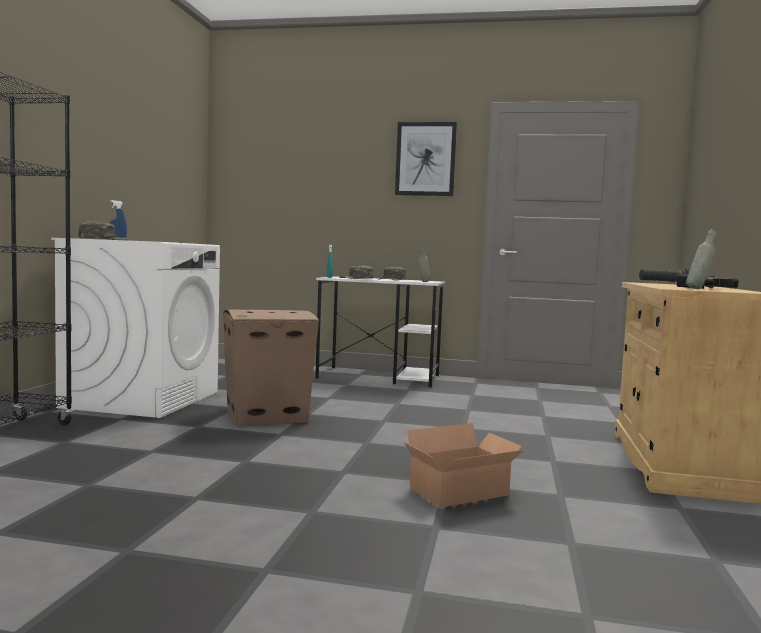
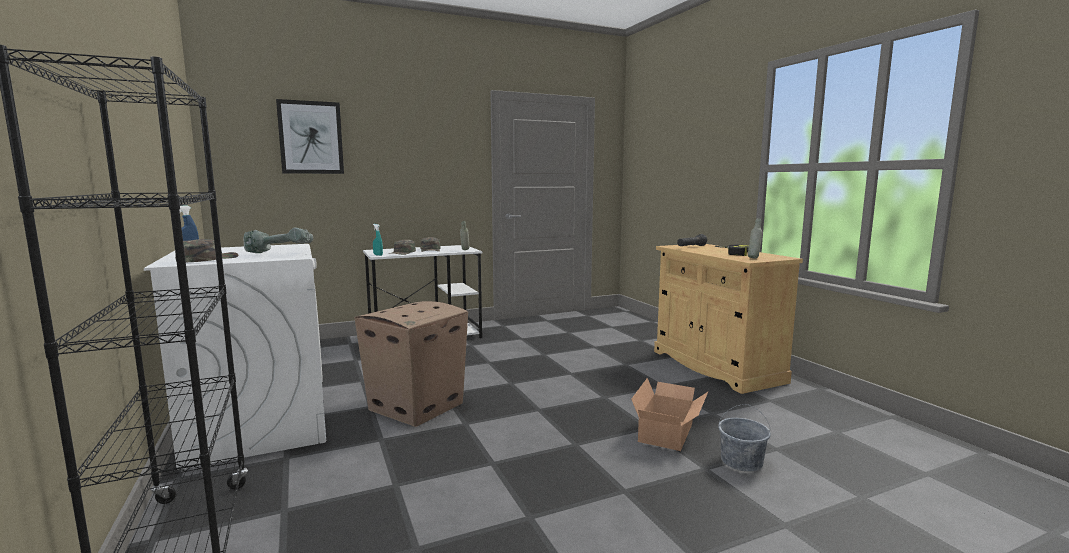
camera: 35 degrees left, 5 degrees up
(164, 241) = (282, 253): none -> power drill
(425, 159) = (439, 138): picture -> picture (311, 137)
(494, 537) = (742, 461): none -> grey bucket

